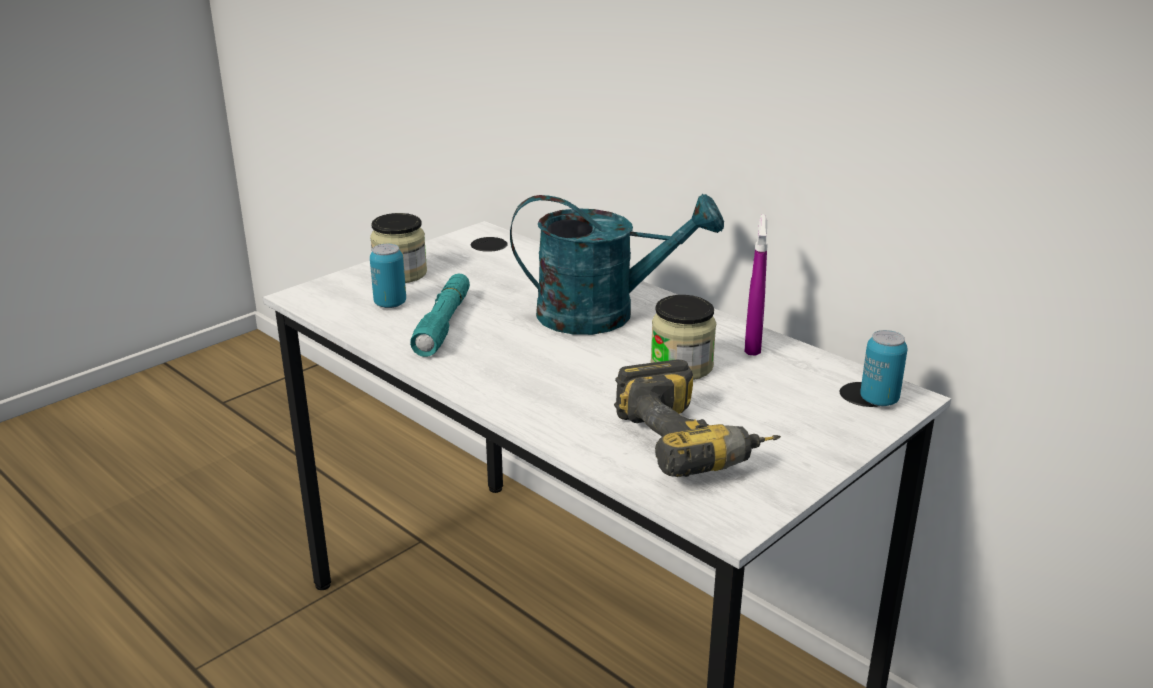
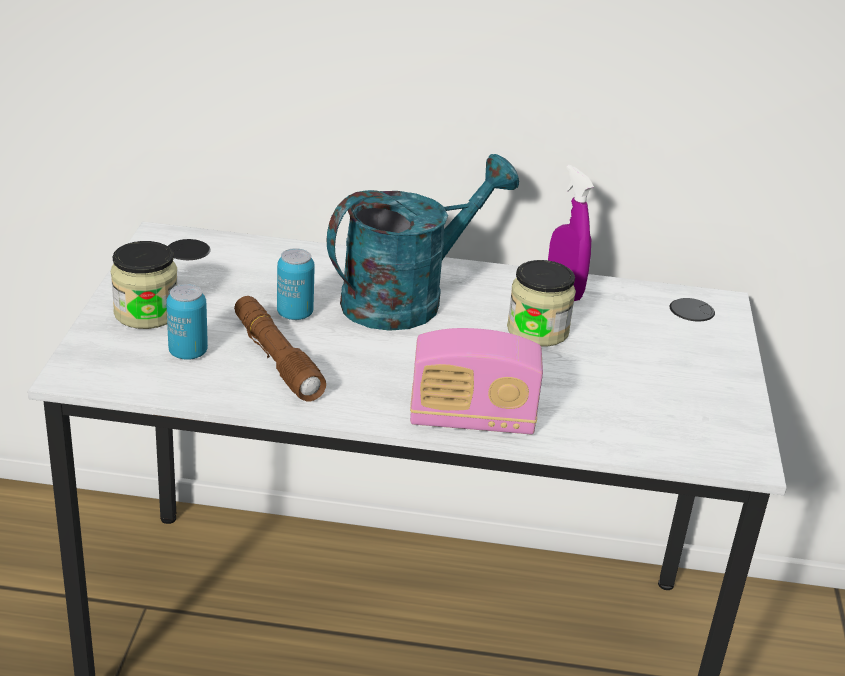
camera: 40 degrees left, 5 degrees up
(443, 324) = (276, 358): turquoise flashlight -> brown flashlight
(525, 408) = (471, 420): none -> radio
(695, 443) = (639, 401): power drill -> none
(879, 400) = (709, 311): can -> can (295, 314)

